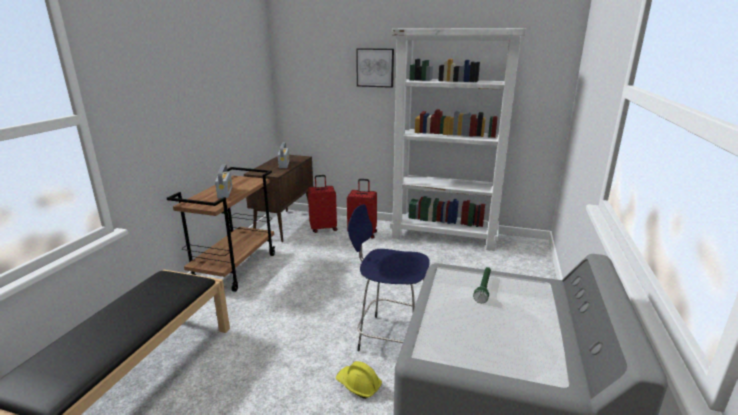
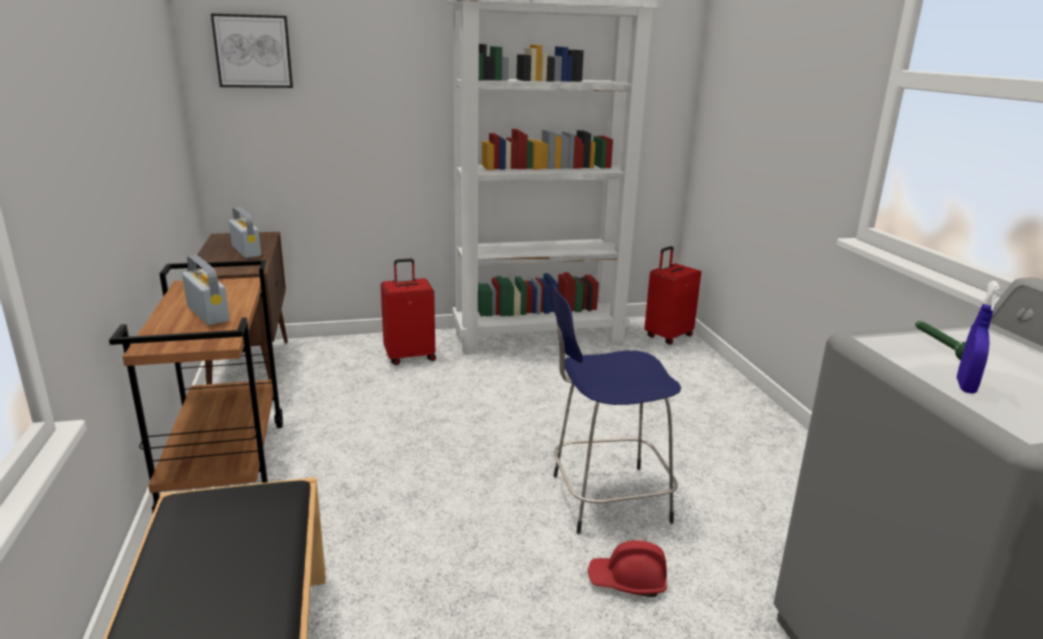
camera: 30 degrees left, 0 degrees up
(323, 228) = (332, 361): red suitcase -> red suitcase (667, 336)
(358, 385) = (627, 581): yellow hard hat -> red hard hat
(375, 67) = (397, 60): picture -> picture (253, 51)
(445, 314) = (965, 386): none -> blue spray bottle

